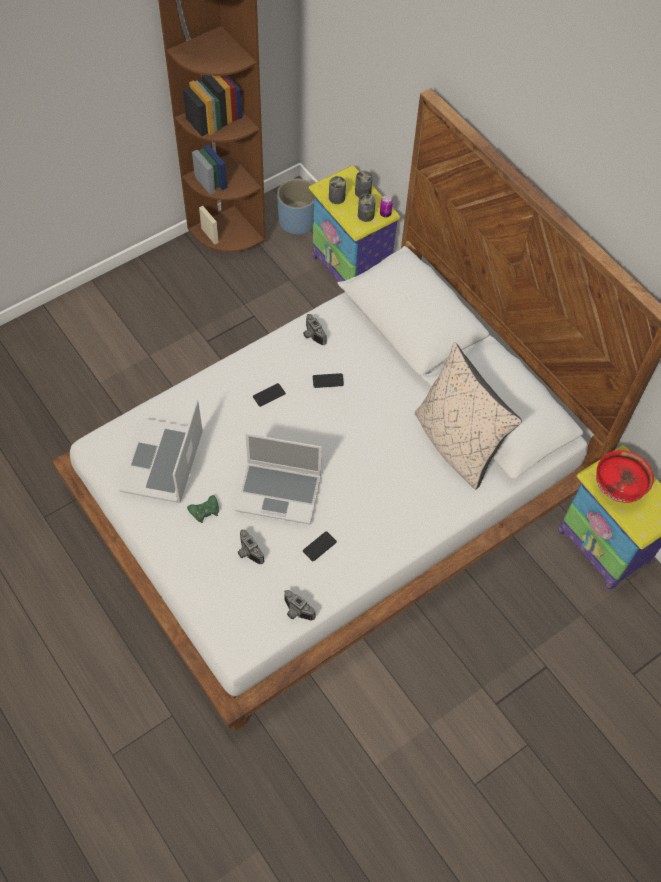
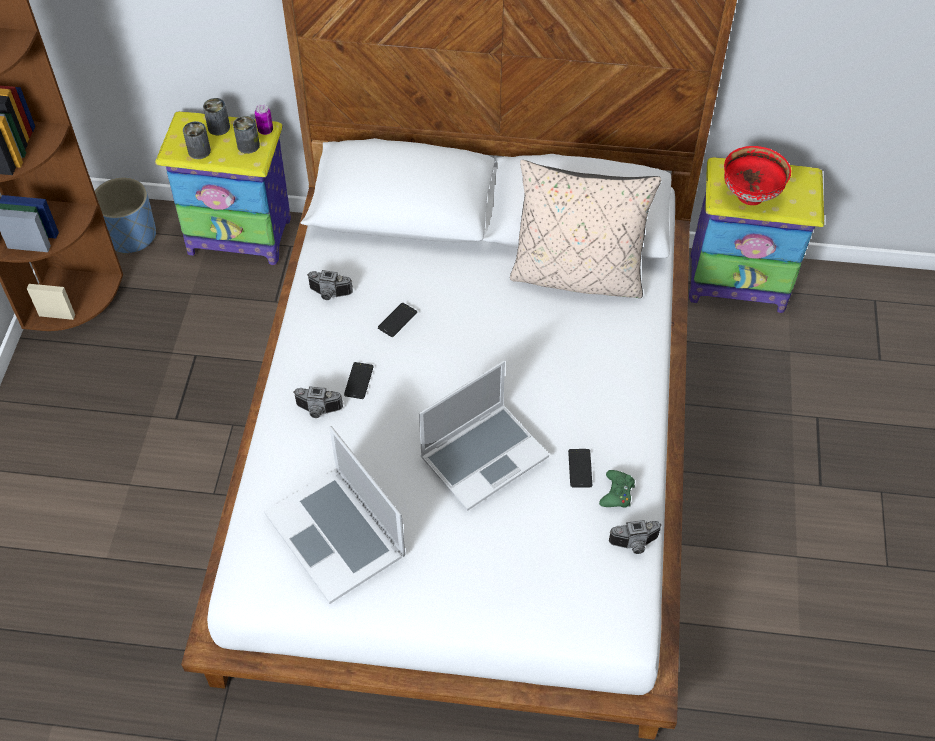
camera: 45 degrees left, 5 degrees down
(205, 511) = (435, 540): green game controller -> green game controller (617, 493)
(247, 553) = (524, 538): camera -> camera (318, 411)

